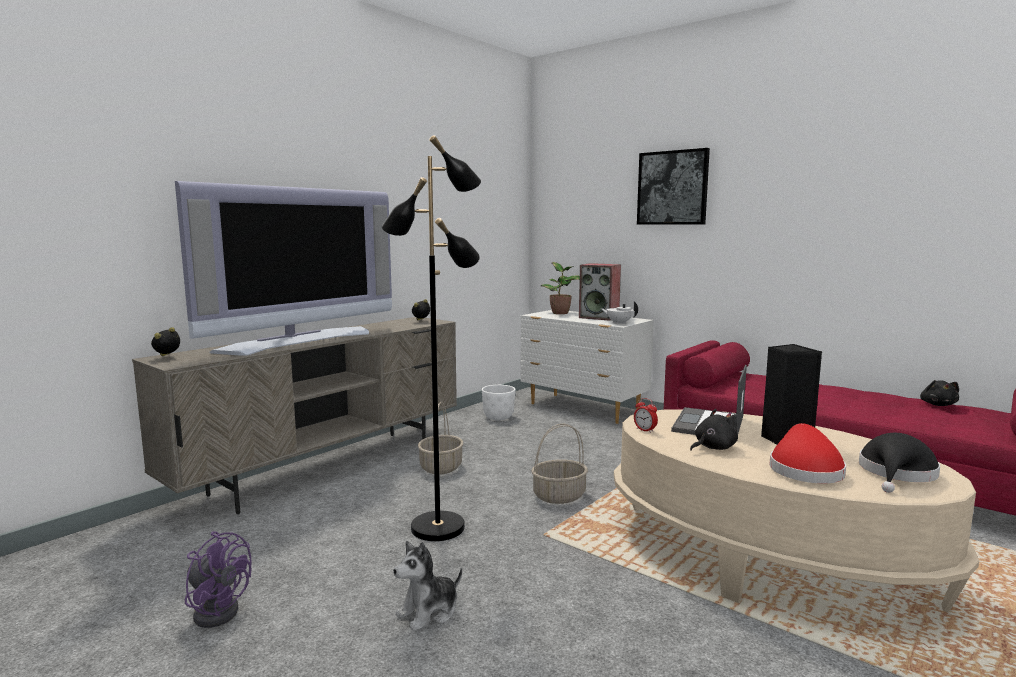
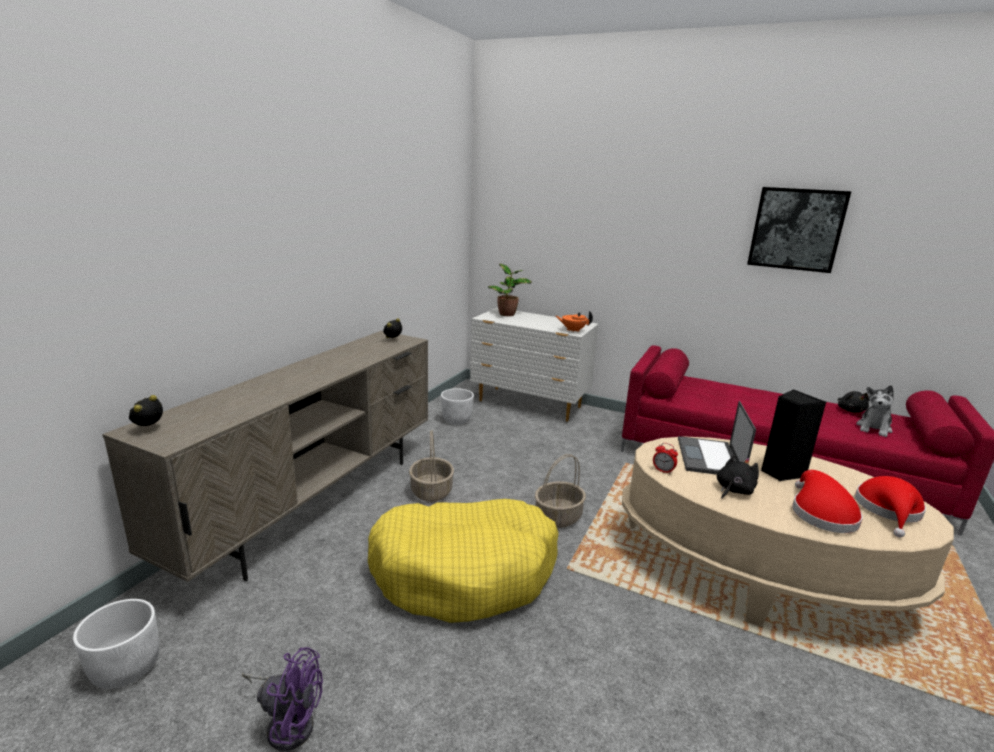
camera: 15 degrees left, 10 degrees up
(113, 558) = (125, 668): none -> white planter
(298, 340) = (284, 383): television -> none
(429, 612) = (508, 685): plush toy -> plush toy (874, 428)
(438, 527) = (465, 571): black floor lamp -> yellow dog bed
(599, 317) = (548, 321): speaker -> none
(619, 323) = (573, 330): white teapot -> orange teapot
(672, 188) = (625, 199): picture -> picture (796, 229)
(896, 473) = (888, 510): black hat -> red hat

